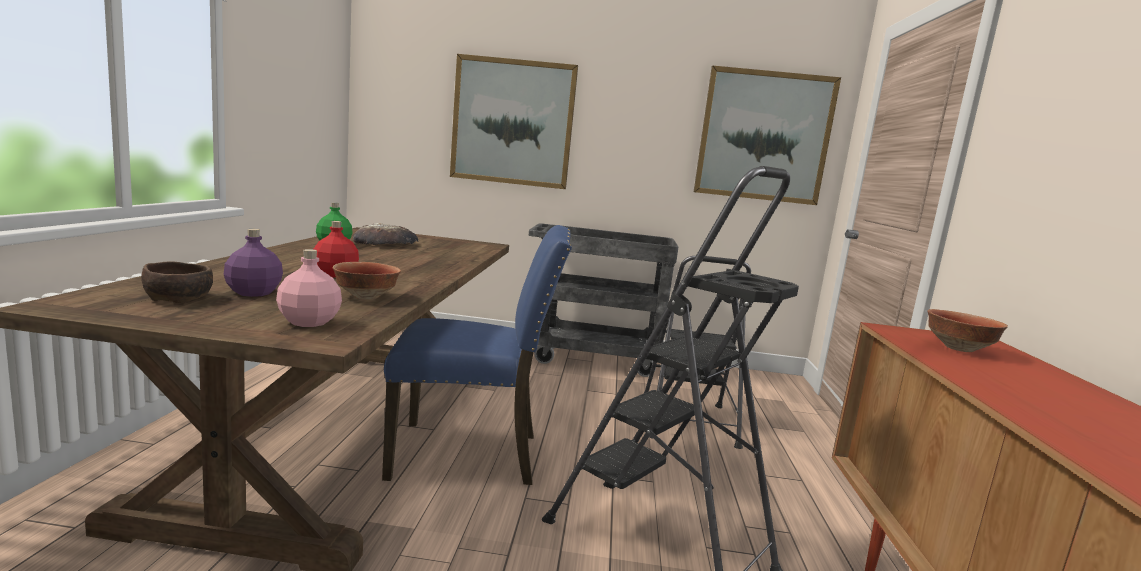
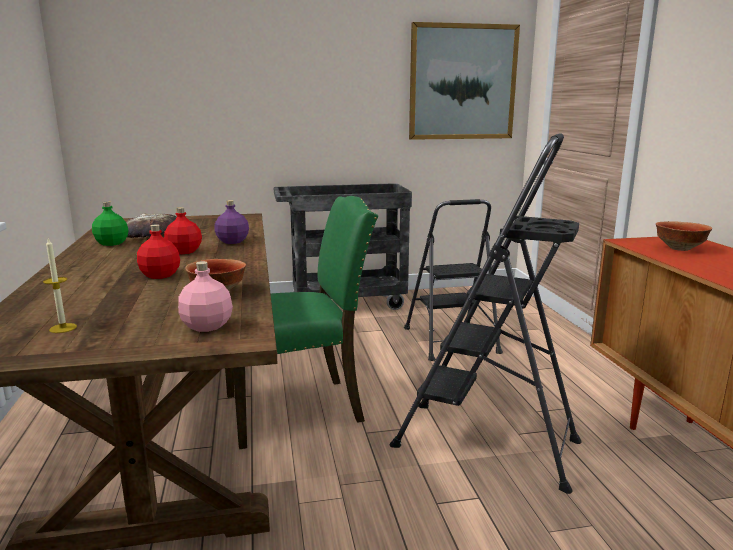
camera: 15 degrees left, 5 degrees up
(180, 298) = (63, 328): brown bowl -> candle
(253, 293) = (118, 309): purple bottle -> purple bottle (232, 242)
(388, 261) = (184, 251): none -> red bottle
(470, 454) = (298, 409): blue chair -> green chair
(513, 122) = (233, 92): picture -> none

